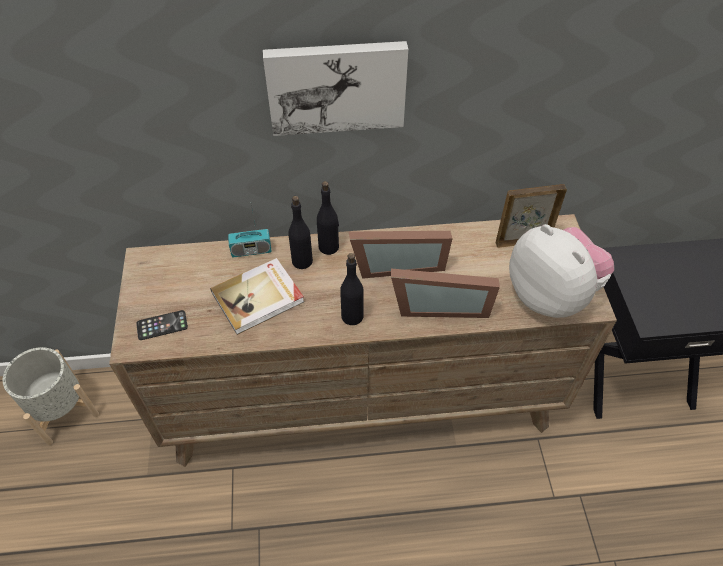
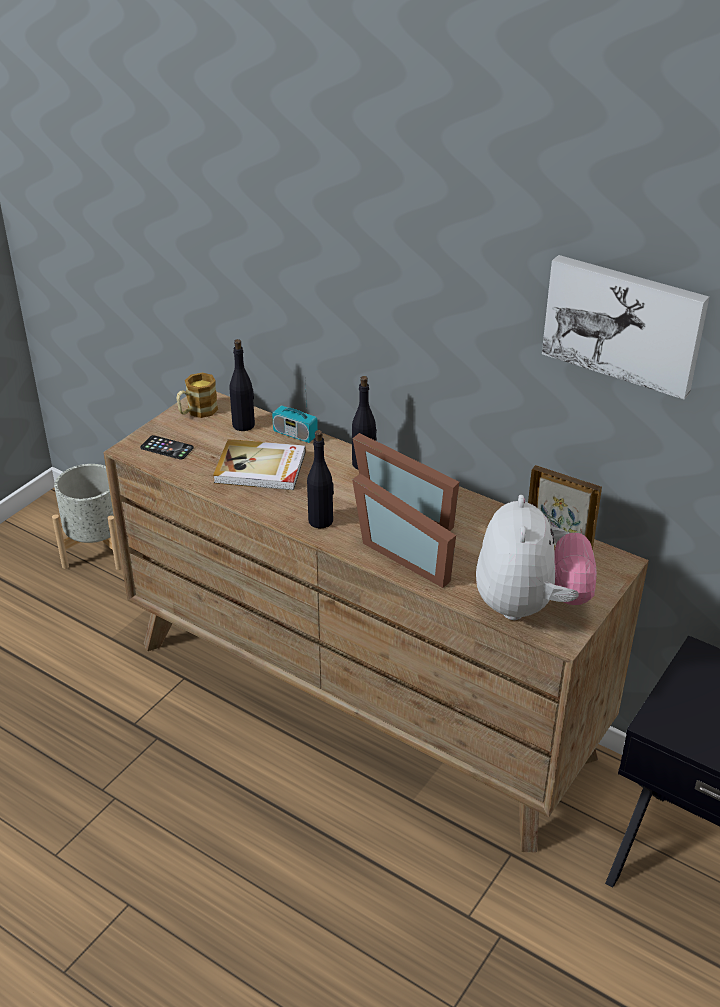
camera: 40 degrees right, 15 degrees down
(150, 275) = (197, 412): none -> mug
(302, 261) = (328, 462): black bottle -> black bottle (244, 425)
(336, 86) = (400, 280): picture -> picture (624, 323)

